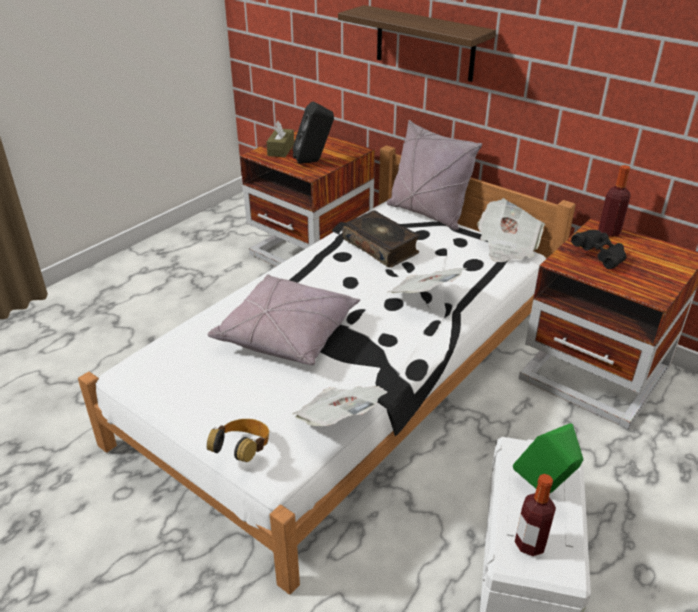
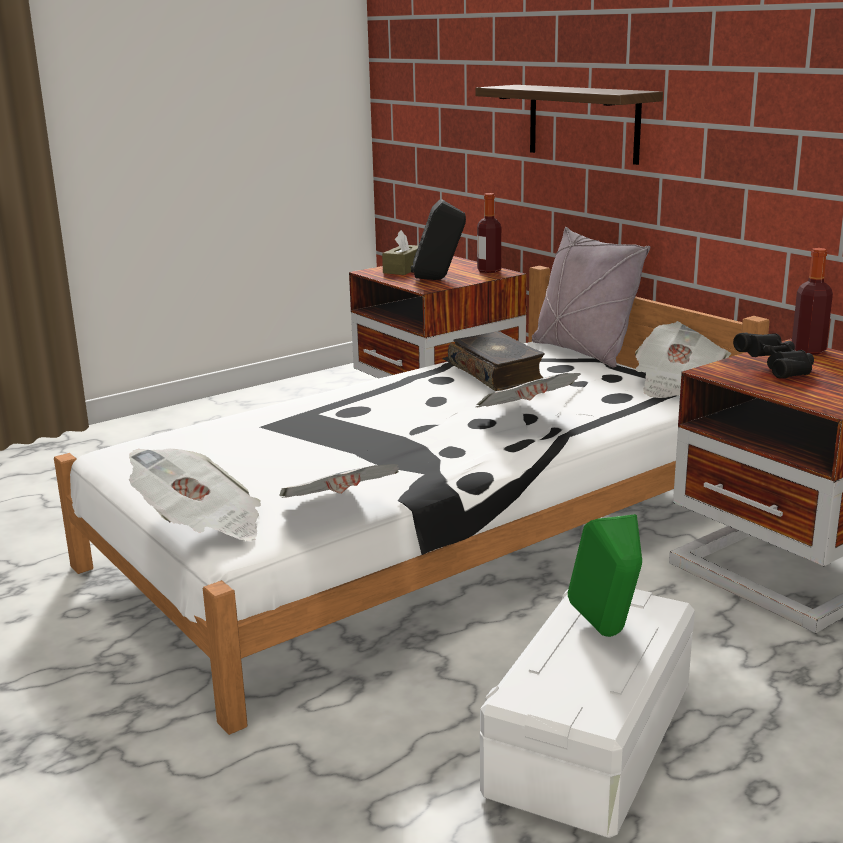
camera: 15 degrees right, 15 degrees down
(243, 451) = (202, 525): headphones -> newspaper
(287, 334) = (325, 437): purple pillow -> none
(530, 544) = (556, 682): bottle -> bottle (489, 270)

